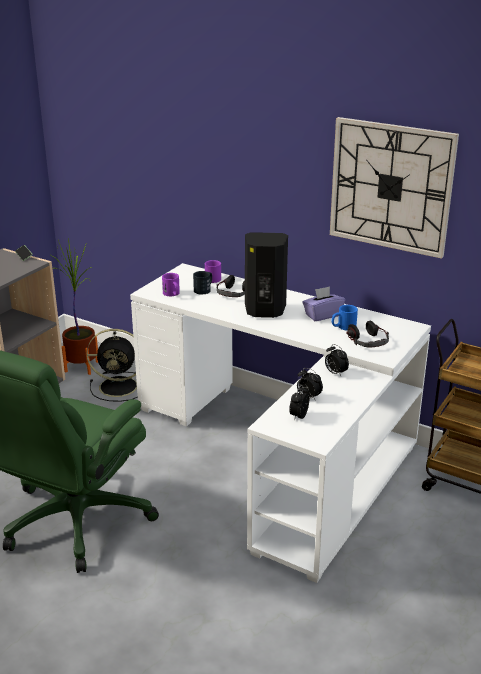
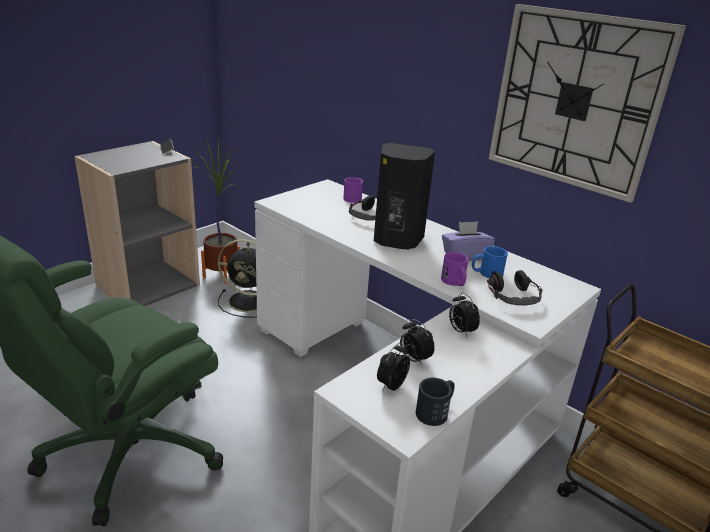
camera: 10 degrees right, 0 degrees up
(172, 294) = (300, 207): purple mug -> purple mug (455, 282)
(204, 289) = (337, 207): black mug -> black mug (436, 411)

